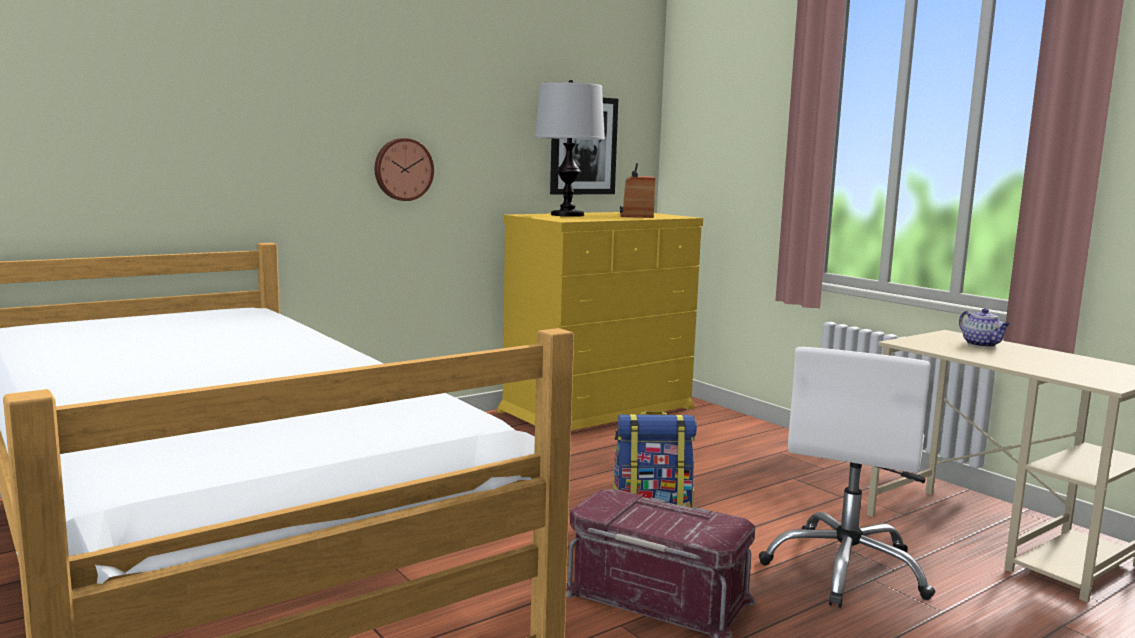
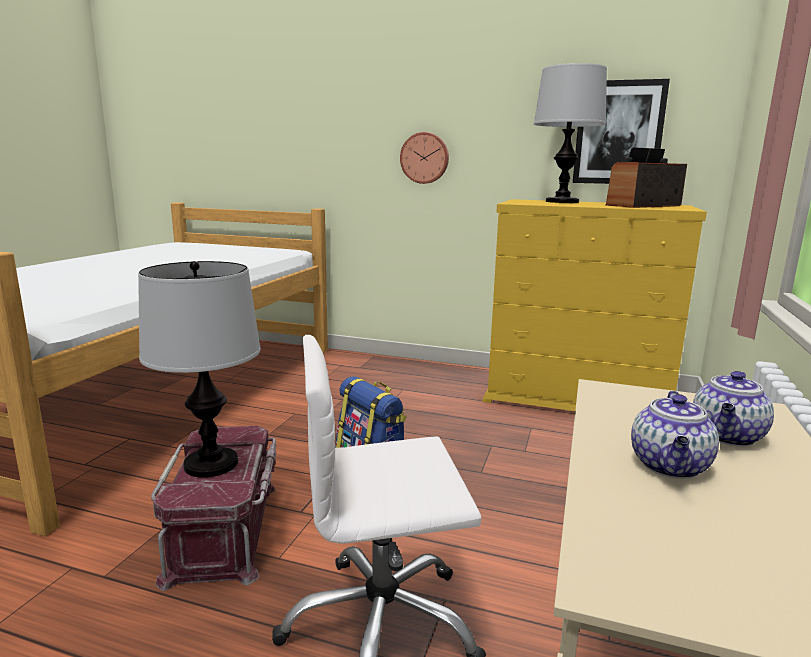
camera: 55 degrees right, 5 degrees up
(658, 522) = (211, 463): none -> table lamp
(1011, 358) = (670, 467): none -> teapot

